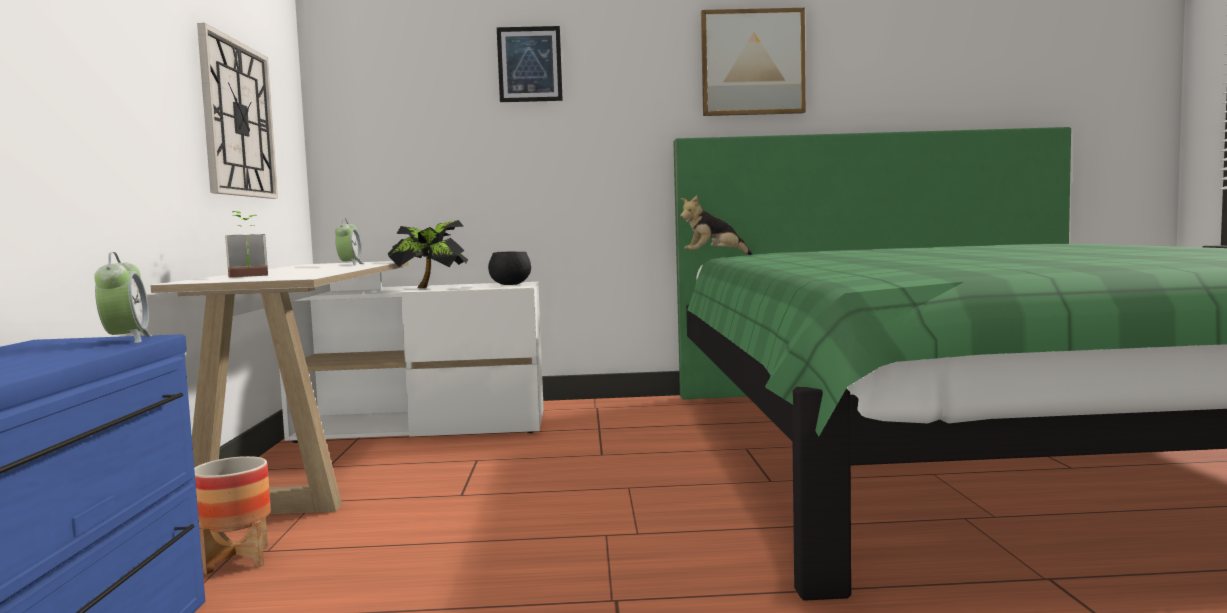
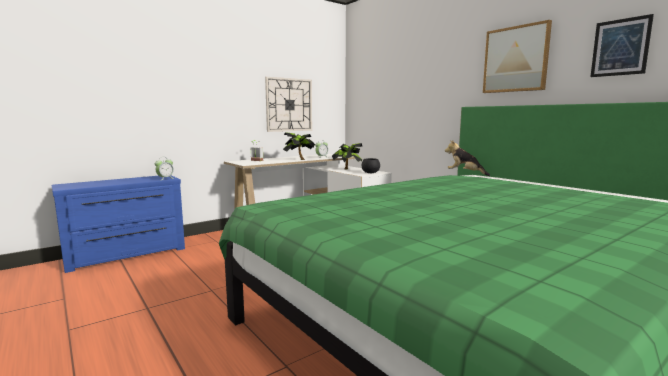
camera: 55 degrees right, 5 degrees up
(236, 560) = (210, 242): planter -> none
(341, 268) = (299, 159): none -> potted plant
(529, 64) = (411, 70): picture -> picture (620, 47)

